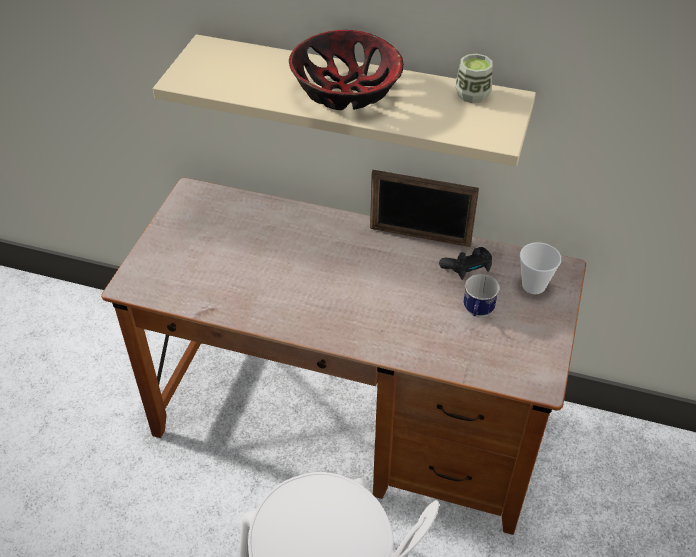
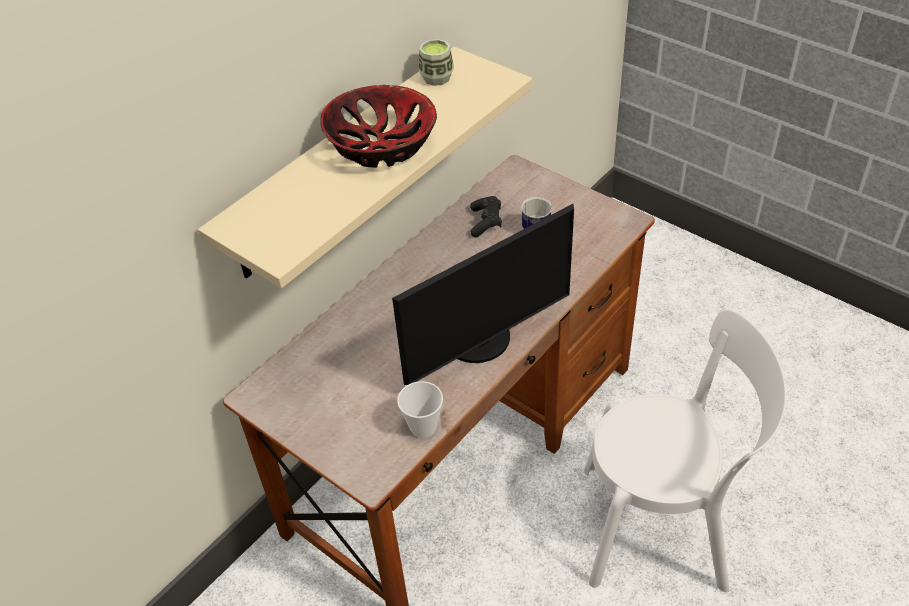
camera: 65 degrees left, 0 degrees up
(306, 310) = (481, 341): none -> monitor
(419, 236) = (429, 240): picture frame -> none
(533, 285) = (526, 190): cup -> cup (423, 427)

